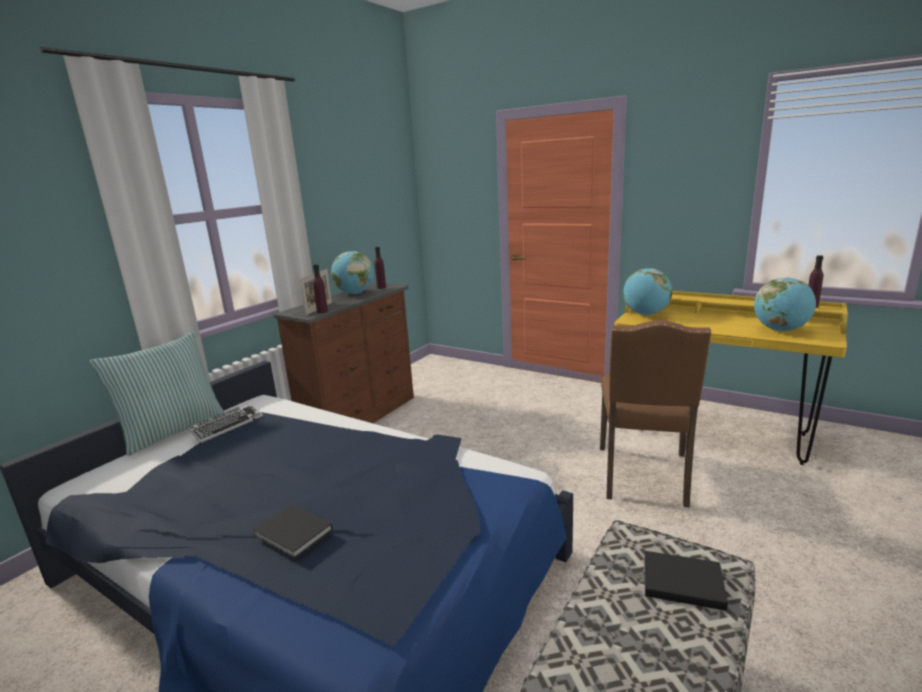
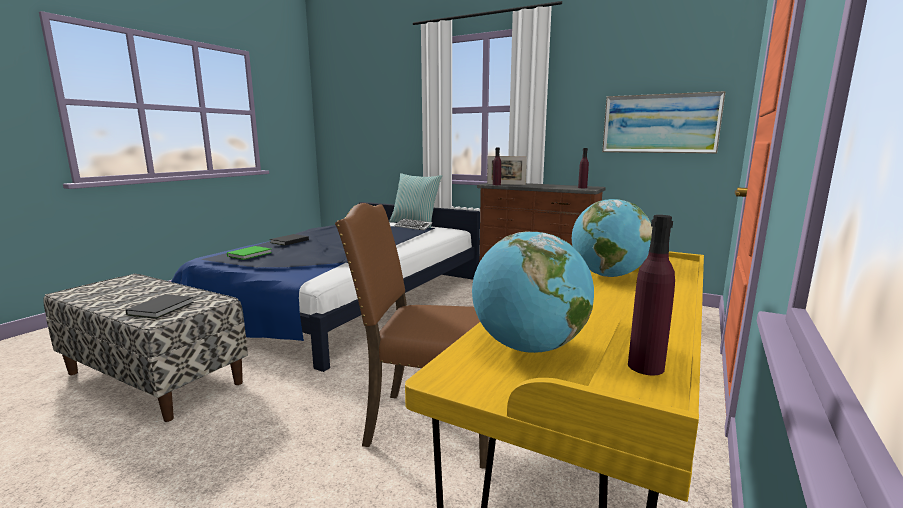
camera: 85 degrees right, 5 degrees down
(355, 293) = (557, 185): globe -> none
(377, 214) = (660, 124): none -> picture
(382, 565) = (251, 254): none -> green book

